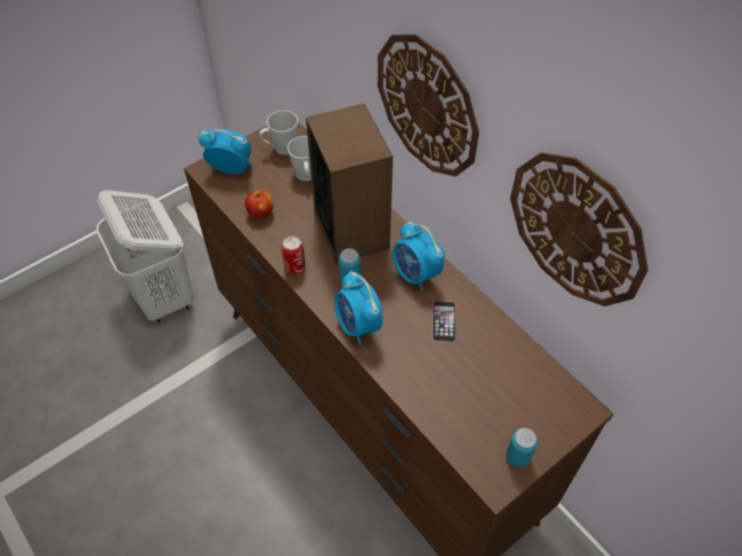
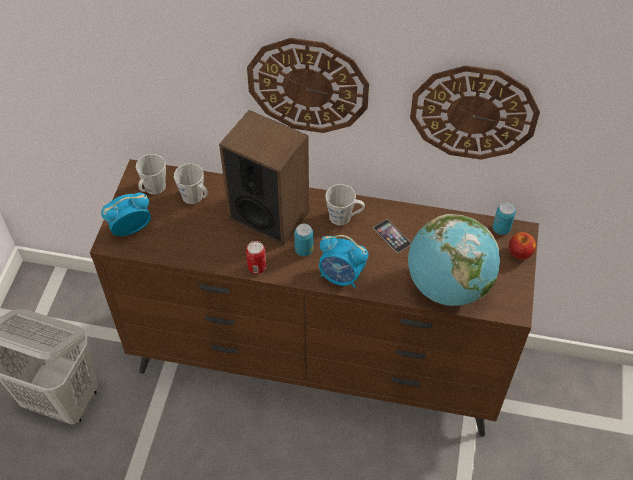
camera: 40 degrees left, 0 degrees up
(261, 213) = (190, 246): apple -> apple (519, 253)
(416, 274) = (344, 217): alarm clock -> grey mug
(450, 407) = (448, 286): none -> globe
(518, 456) = (512, 286): can -> can (501, 229)

